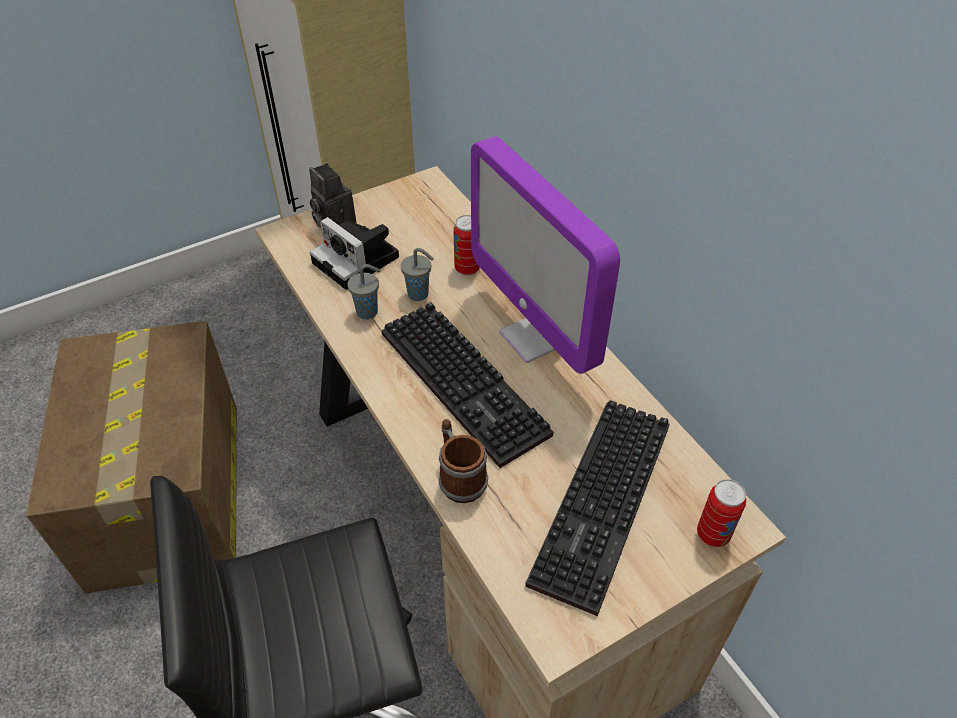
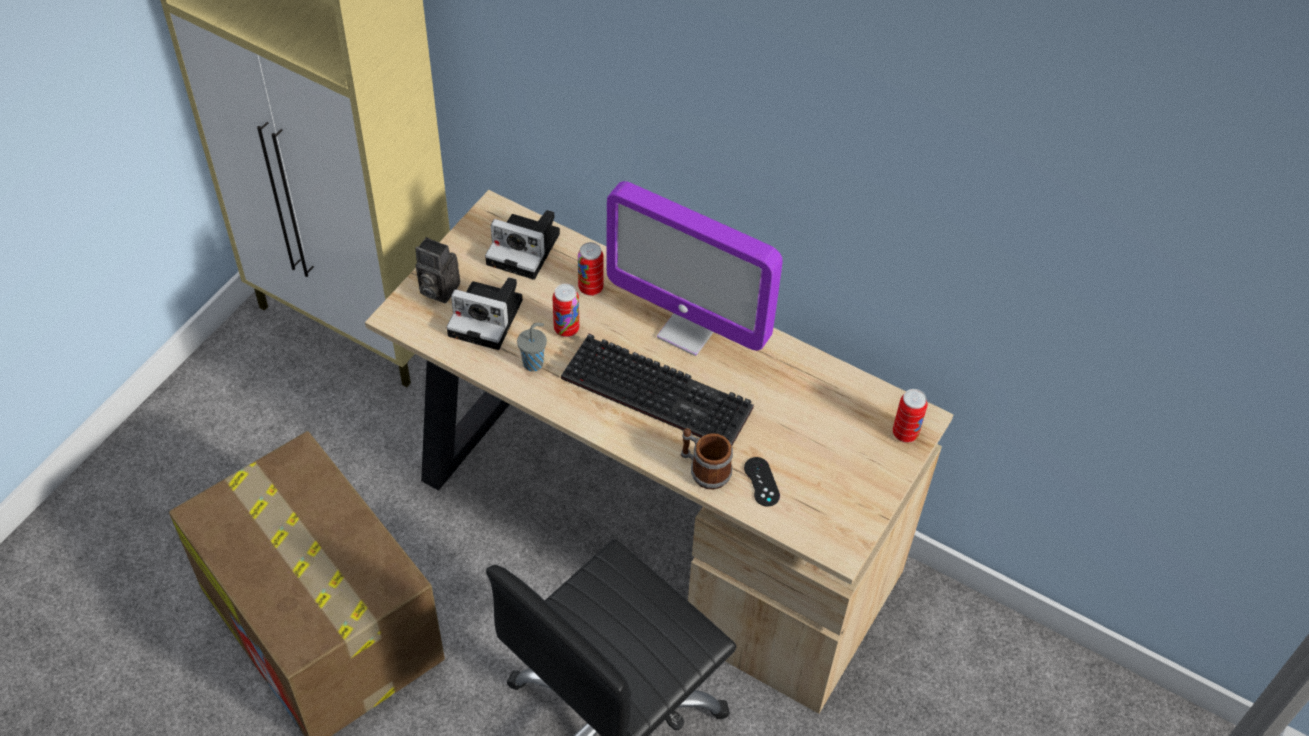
camera: 30 degrees left, 5 degrees up
(419, 294) = (566, 329): grey cup -> can
(433, 219) = (526, 249): none -> camera
(513, 517) = (761, 482): none -> black game controller
(605, 507) = (821, 446): keyboard -> none

